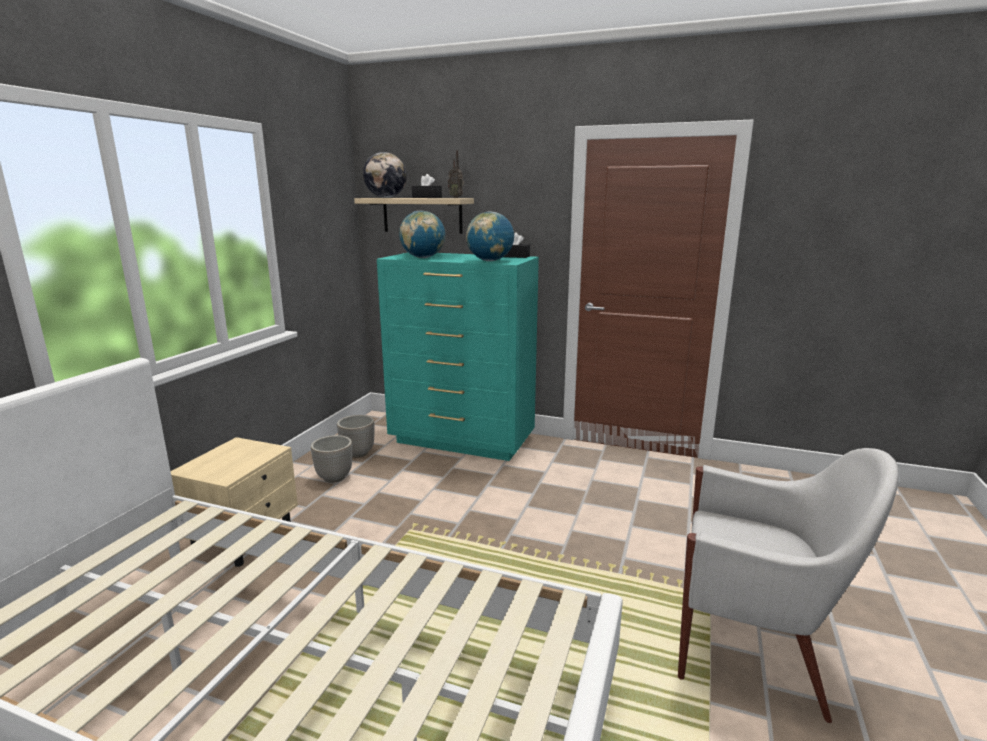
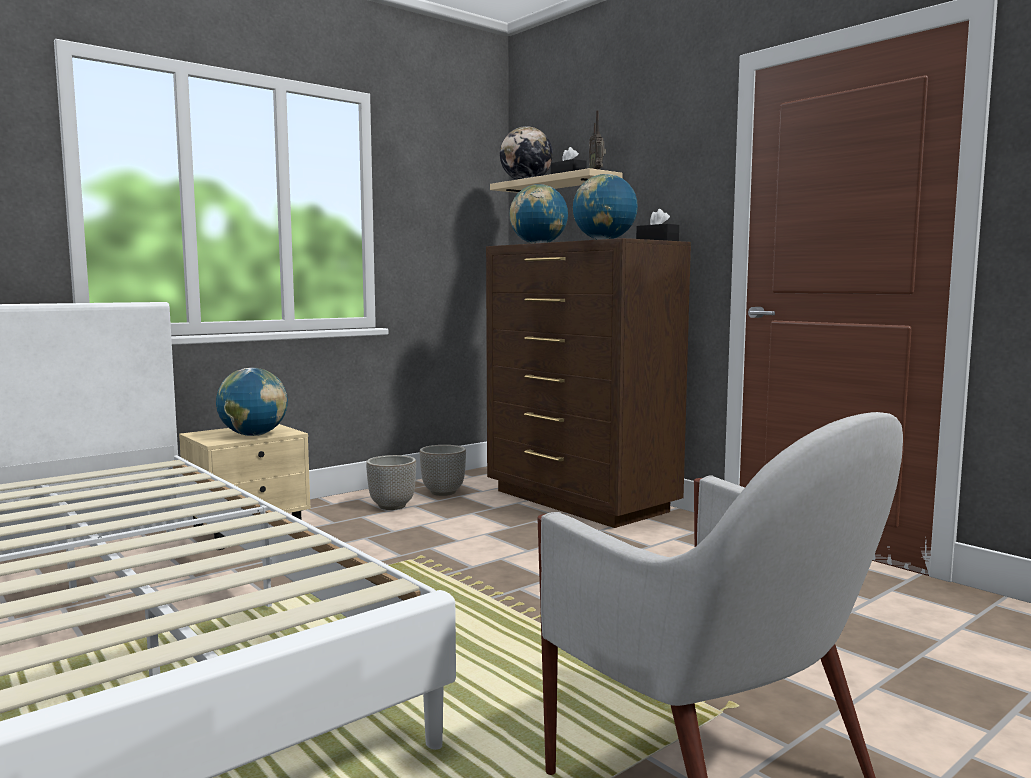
camera: 30 degrees right, 10 degrees down
(247, 461) = (253, 435): none -> globe
(462, 440) = (579, 501): turquoise dresser -> brown dresser

